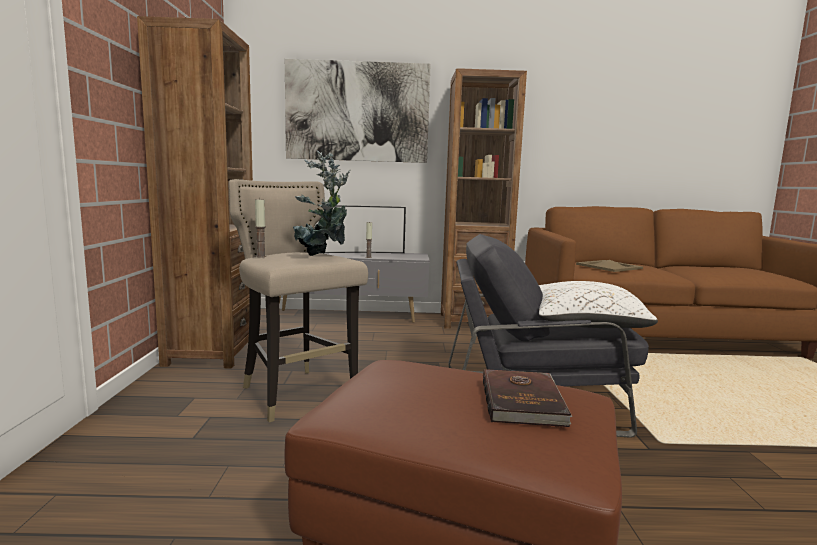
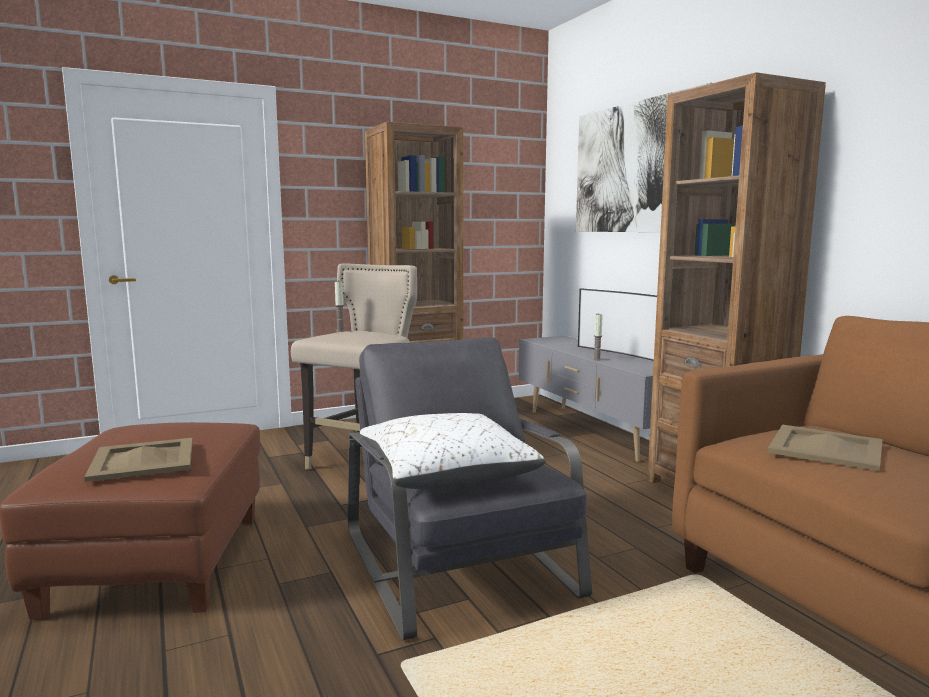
camera: 65 degrees right, 0 degrees up
(323, 256) = (362, 337): potted plant -> none
(523, 401) = (144, 460): brown book -> beige tray

